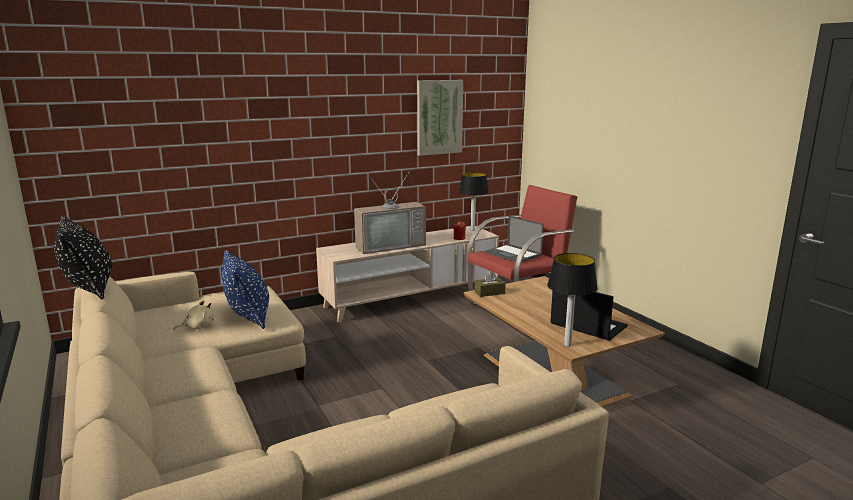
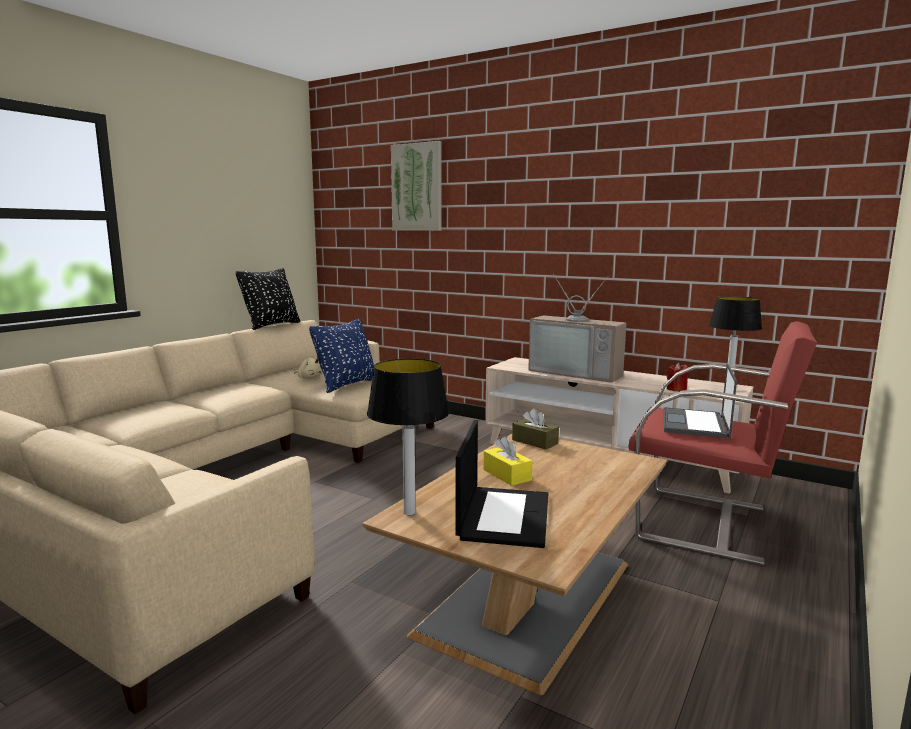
camera: 60 degrees right, 5 degrees down
(439, 117) = (704, 208): picture -> picture (417, 187)
(534, 311) = (507, 475): none -> yellow tissue box

